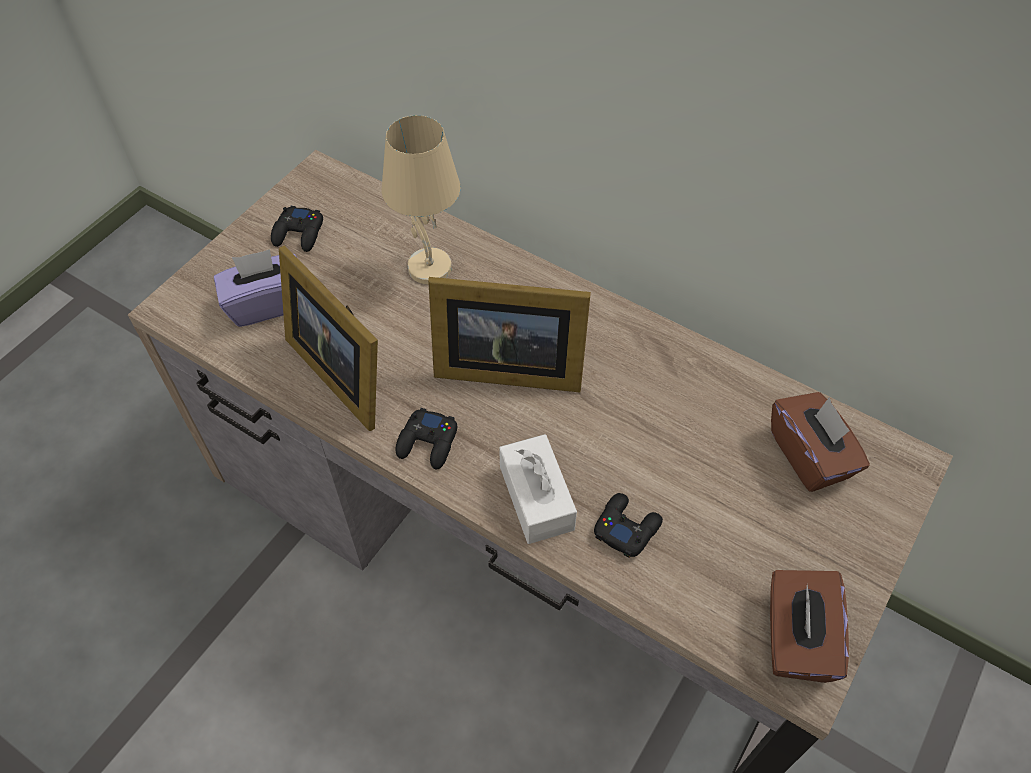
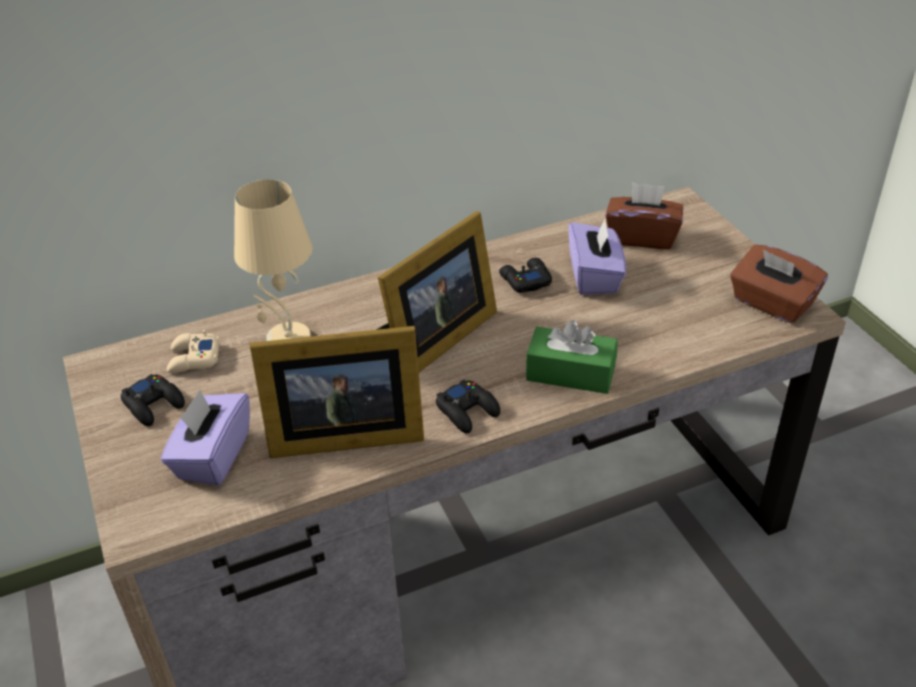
camera: 55 degrees left, 15 degrees down
(365, 223) = (193, 359): none -> beige game controller
(536, 498) = (570, 373): white tissue box -> green tissue box
(626, 527) = (632, 340): black game controller -> black game controller (525, 280)
(703, 445) = (595, 276): none -> purple tissue box

